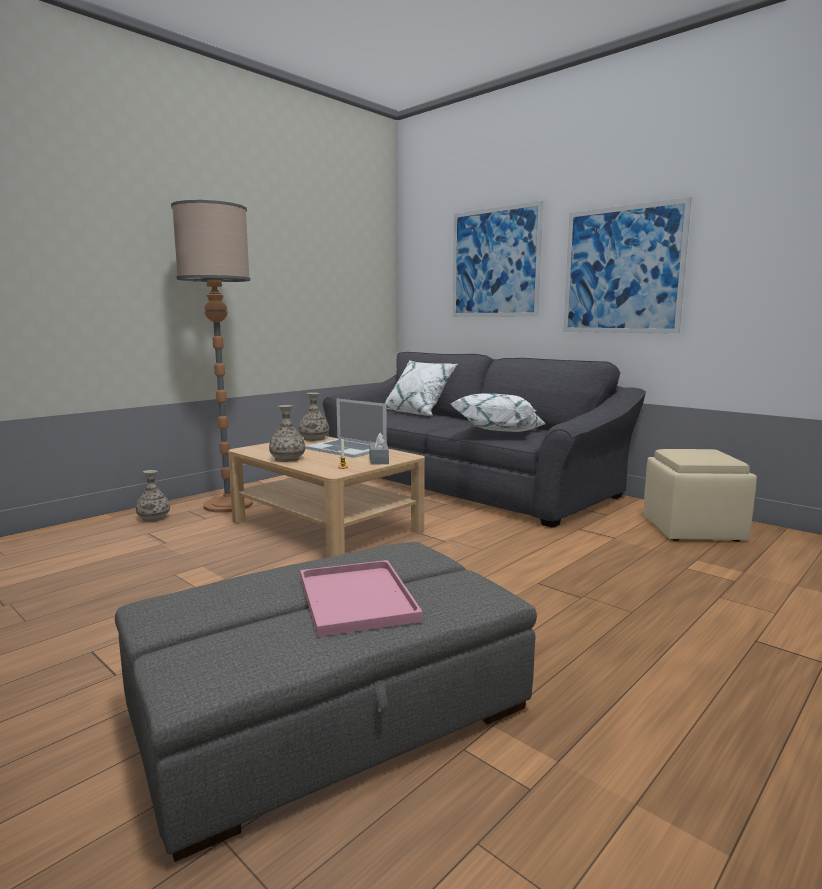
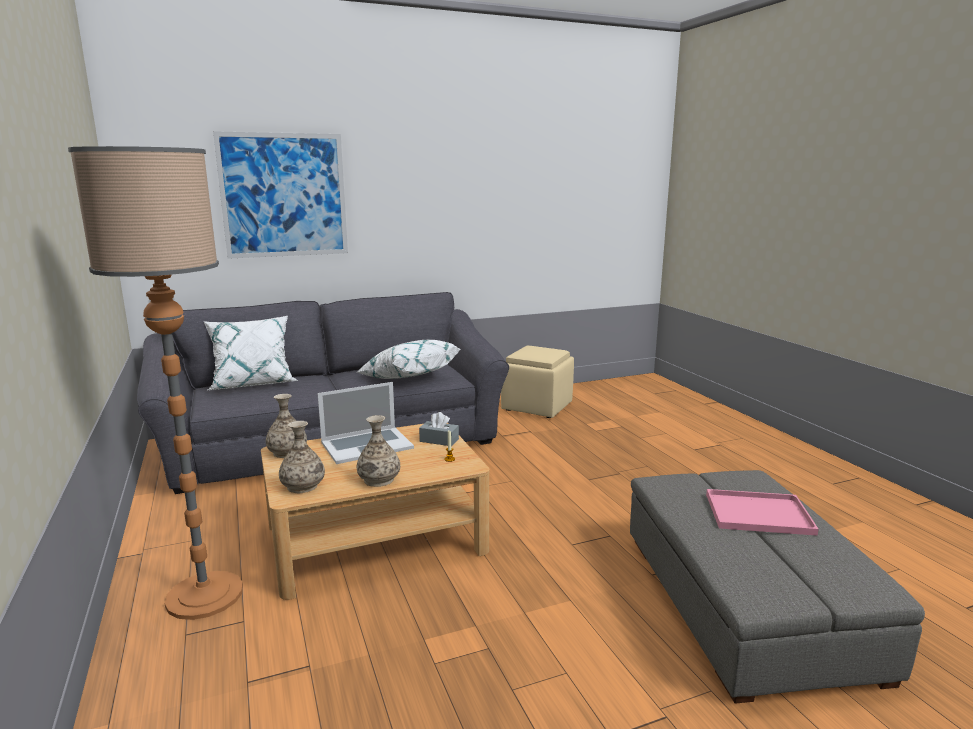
camera: 65 degrees left, 5 degrees up
(154, 518) = (175, 673): vase -> vase (303, 486)
(622, 270) = (429, 209): picture -> none

